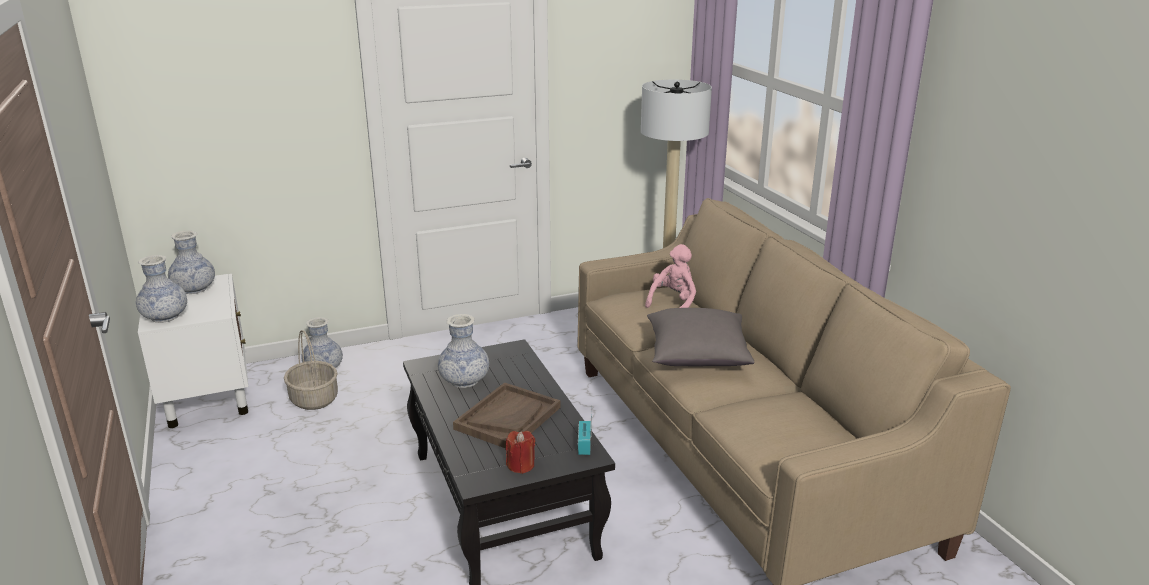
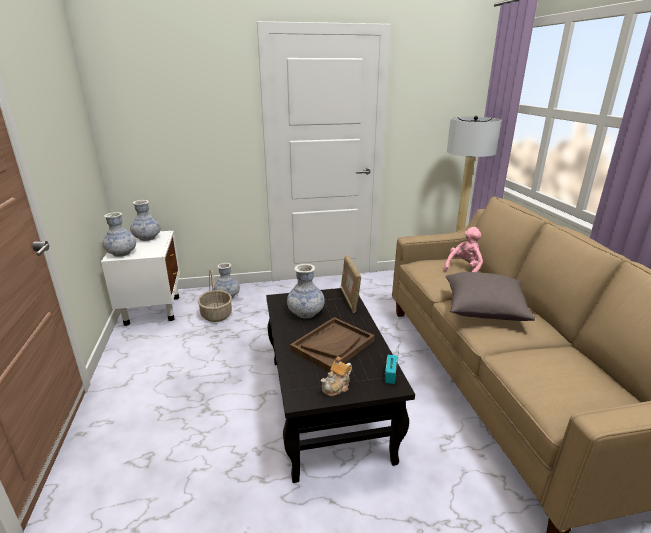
camera: 10 degrees right, 0 degrees up
(521, 358) = (349, 300): none -> picture frame
(521, 465) = (337, 387): red candle -> teapot

